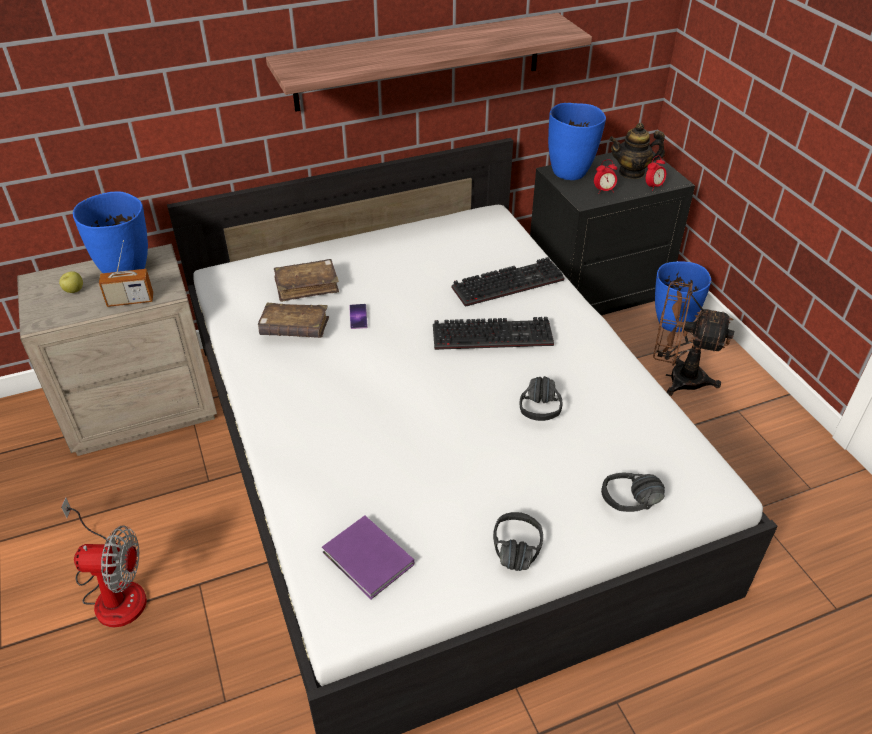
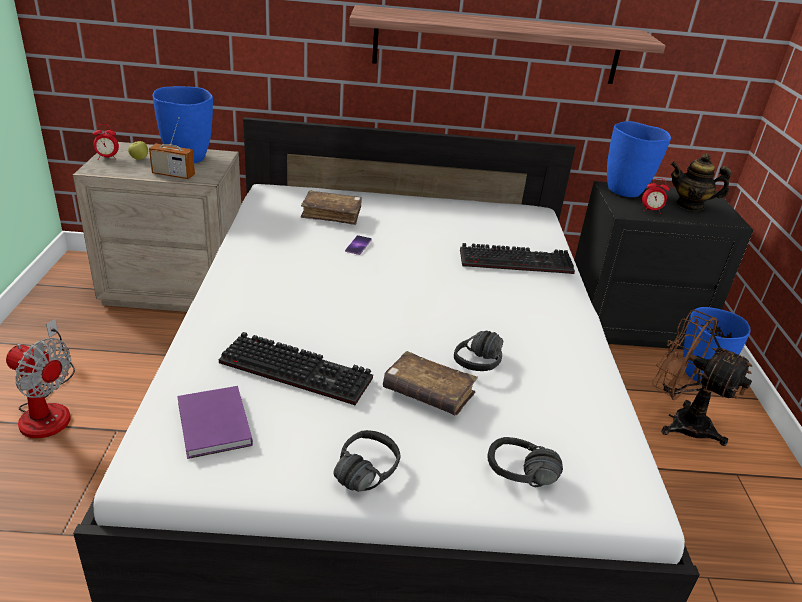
camera: 20 degrees right, 10 degrees down
(294, 328) = (297, 237): brown book -> brown book (428, 393)
(494, 334) = (474, 293): keyboard -> keyboard (299, 370)
(653, 187) = (706, 220): alarm clock -> alarm clock (107, 158)

